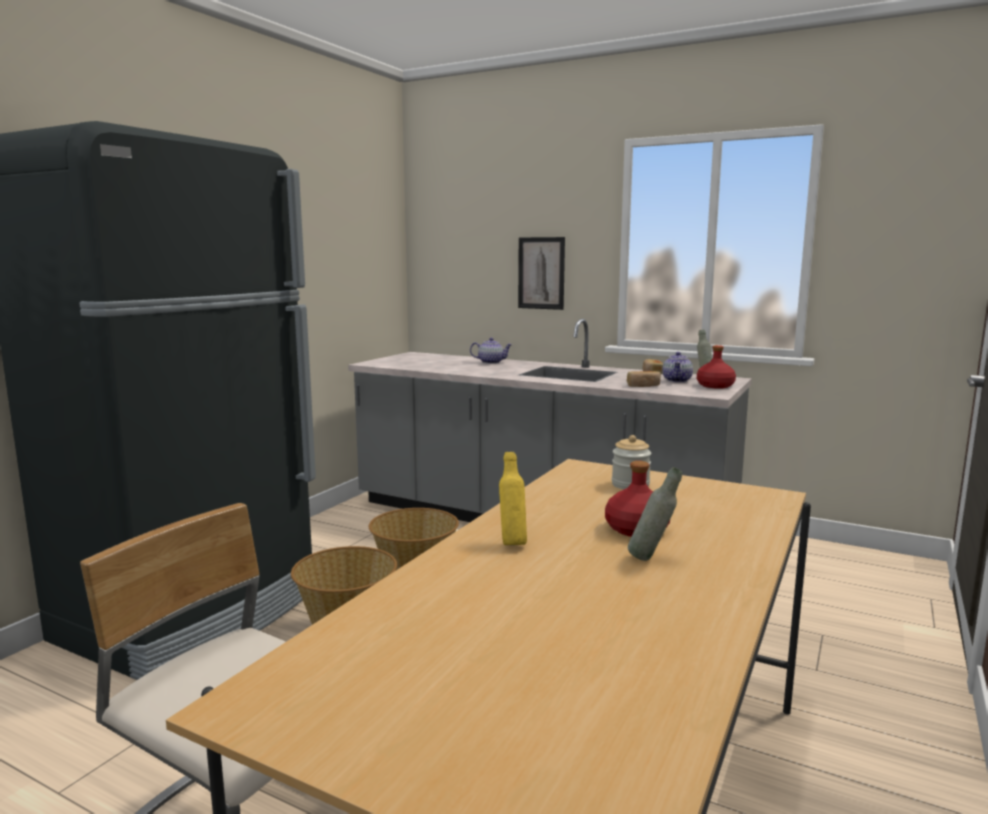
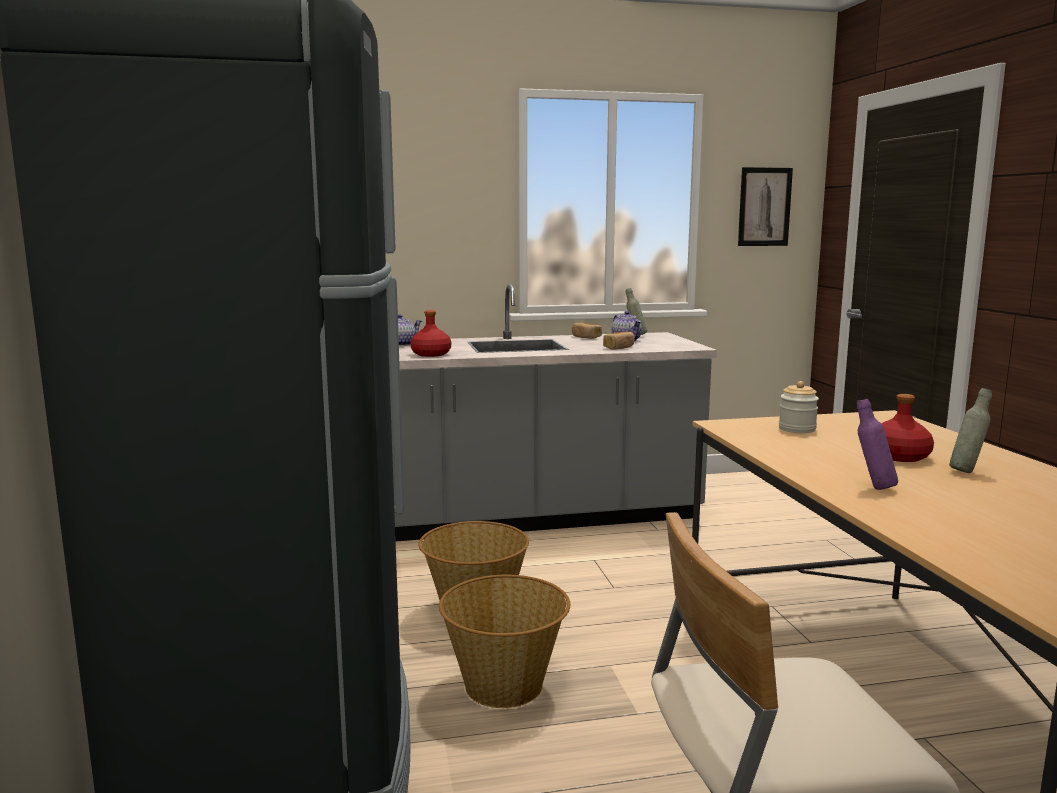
camera: 40 degrees left, 0 degrees up
(512, 543) = (872, 487): yellow bottle -> purple bottle
(541, 273) = (425, 235): picture -> picture (764, 207)
(715, 386) = (669, 341): red bottle -> red bottle (430, 354)

